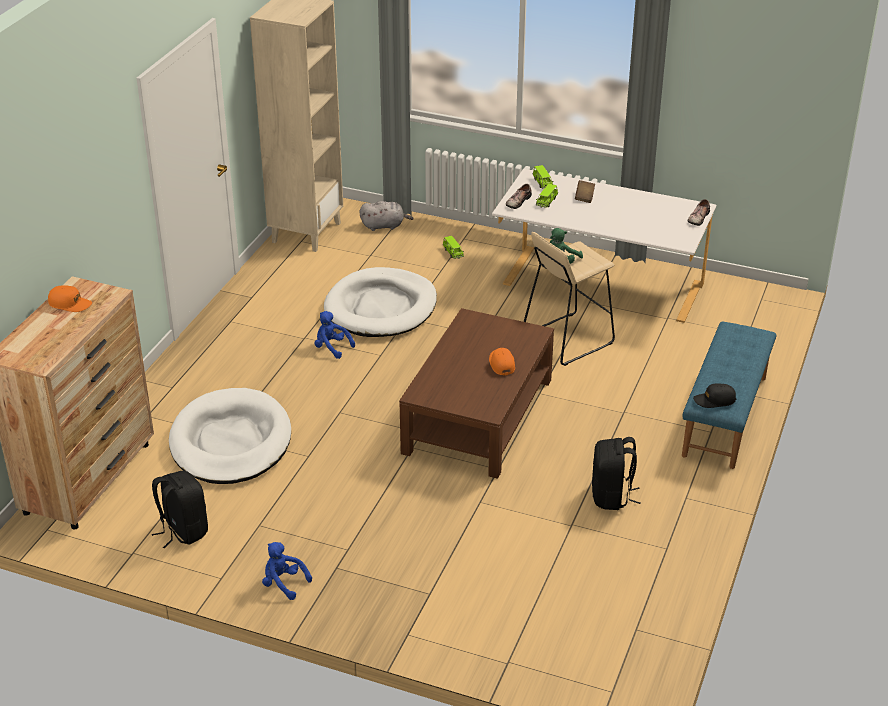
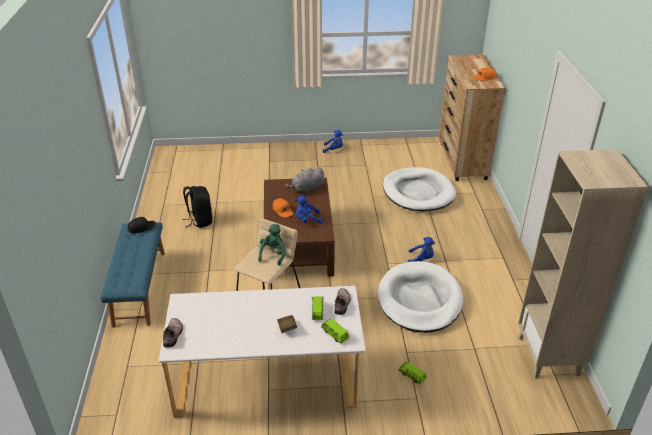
camera: 155 degrees right, 0 degrees up
(183, 531) = (396, 155): black backpack -> none
(384, 226) = (496, 389): grey plush toy -> grey plush toy (307, 189)
(477, 342) = (307, 220): none -> blue plush toy

